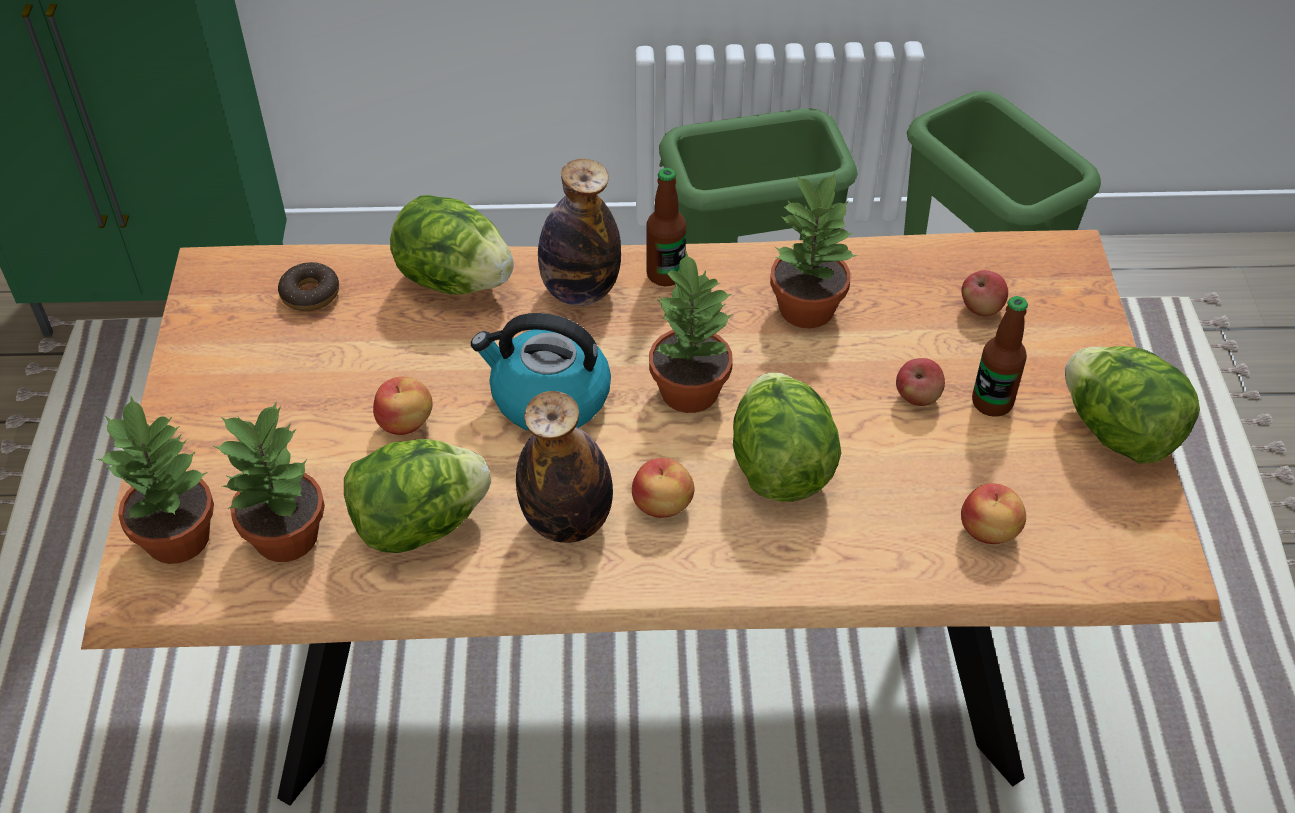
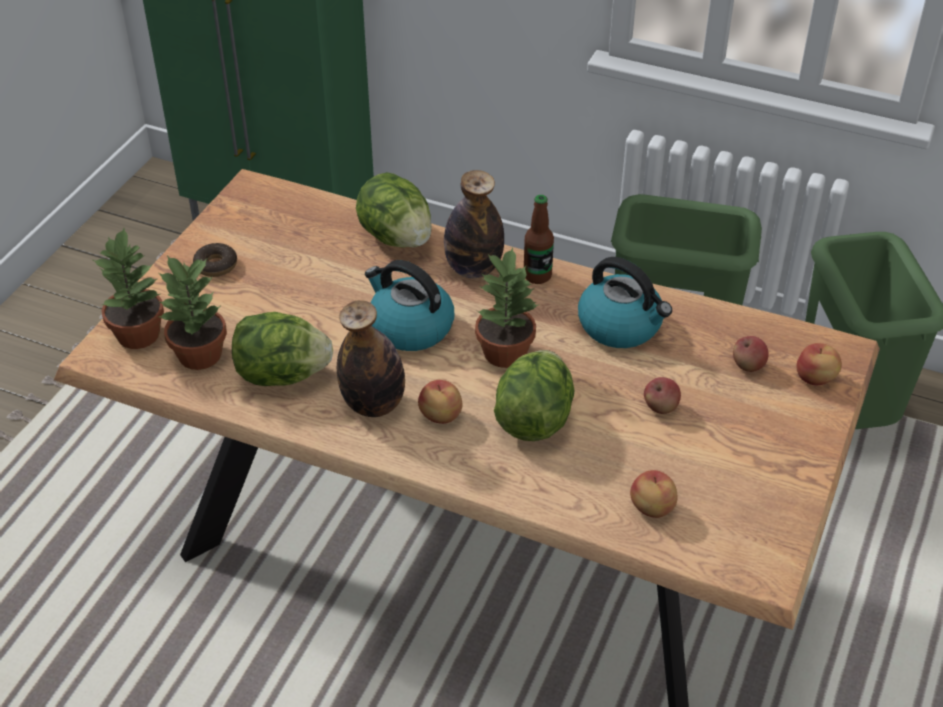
camera: 25 degrees right, 5 degrees down
(310, 294) = (302, 219): donut -> donut (216, 265)
(406, 423) = (311, 313): apple -> apple (815, 378)
(806, 307) = (621, 326): potted plant -> kettle
(992, 403) = (712, 428): bottle -> none
(1119, 433) = (794, 479): lettuce -> none

